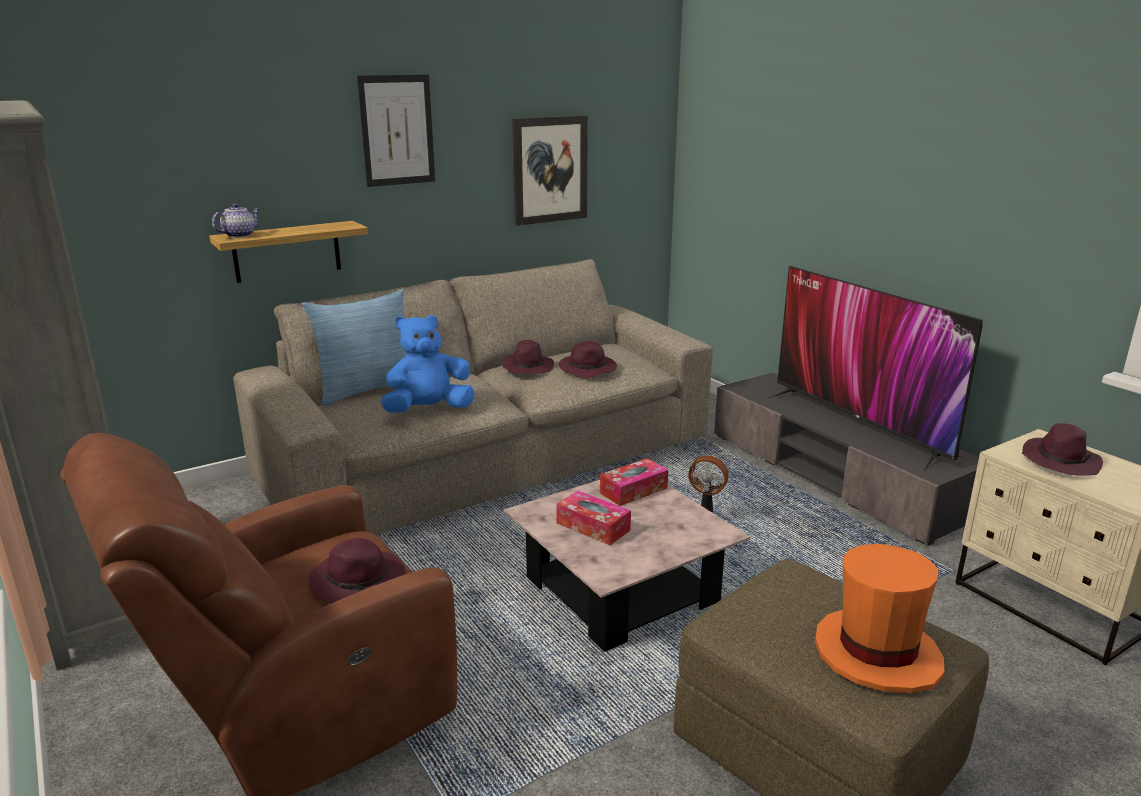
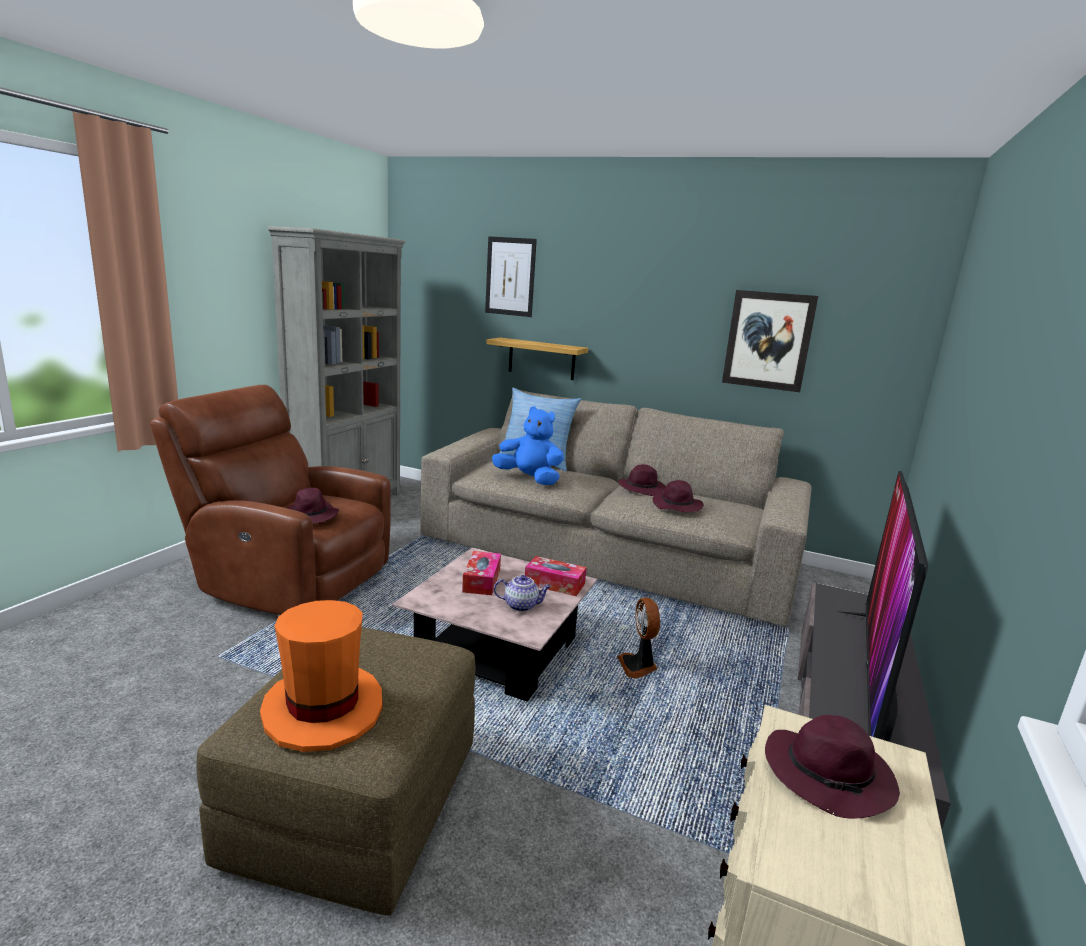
camera: 55 degrees right, 5 degrees down
(240, 235) = (508, 339): teapot -> teapot (522, 605)
(397, 130) = (633, 287): picture -> picture (510, 276)

